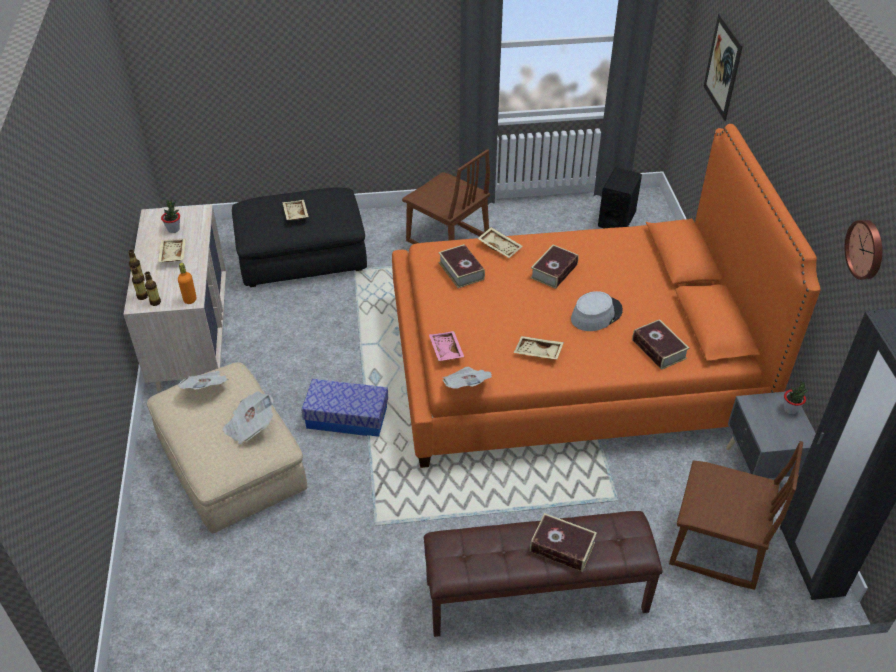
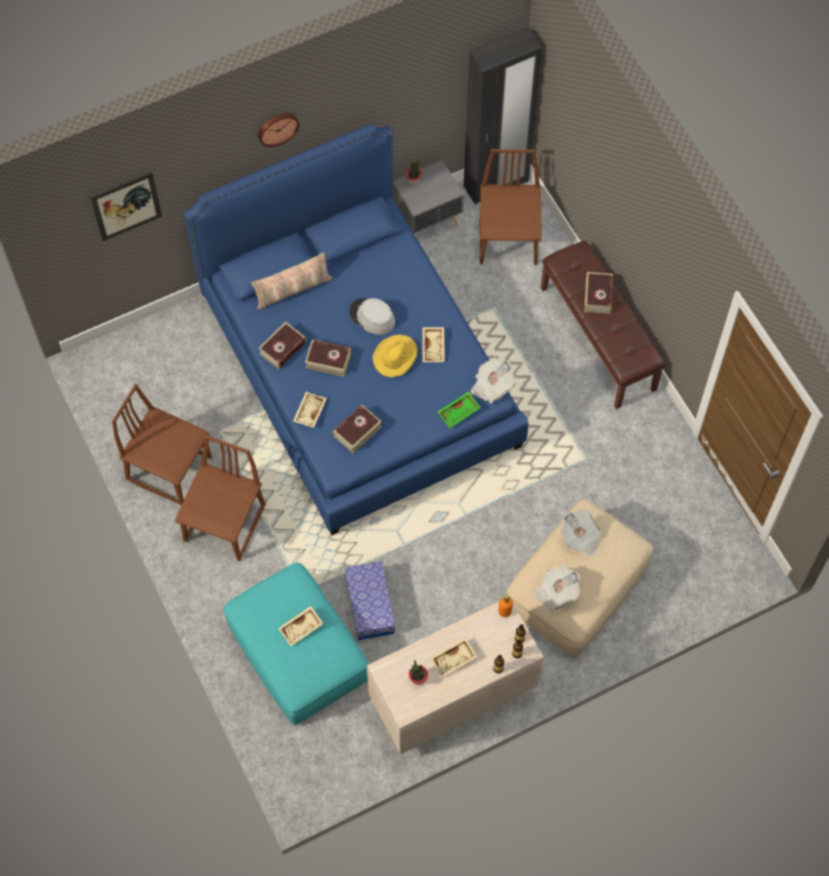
camera: 110 degrees left, 20 degrees up
(302, 255) = (297, 652): black ottoman -> turquoise ottoman
(346, 418) = (492, 521): storage box -> storage box (370, 606)
(445, 350) = (459, 413): pink tray -> green tray
(518, 221) = (170, 467): none -> brown chair
(538, 320) = (395, 356): none -> yellow hat
(570, 362) = (359, 372): orange bed -> blue bed
(616, 219) = (136, 379): black speaker -> none
(651, 267) = (292, 289): none -> pillow
(659, 349) = (395, 266): book -> book (282, 348)
(866, 249) = (403, 78): wall clock -> wall clock (277, 128)

